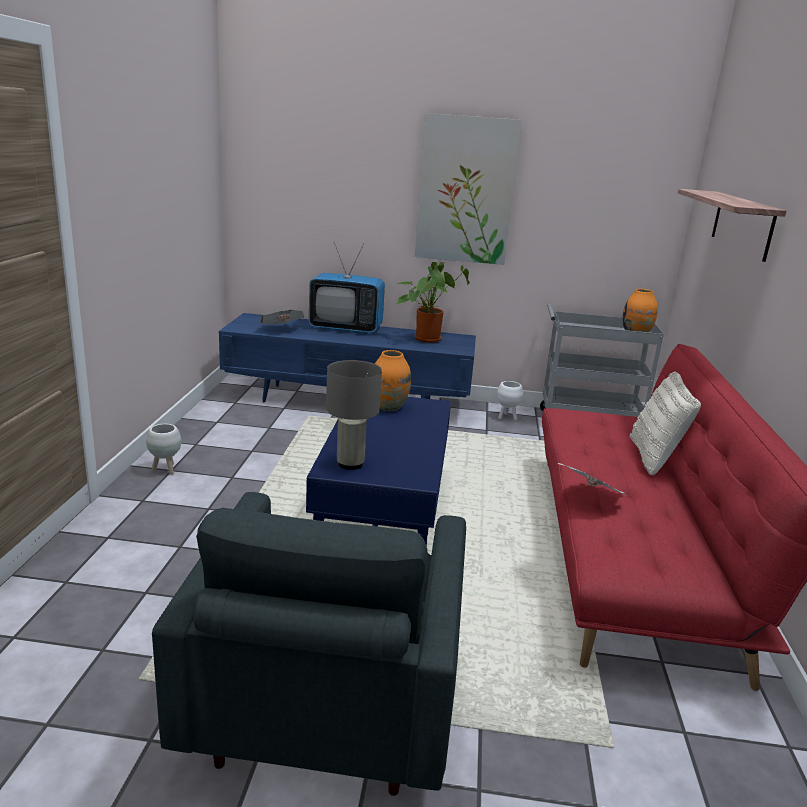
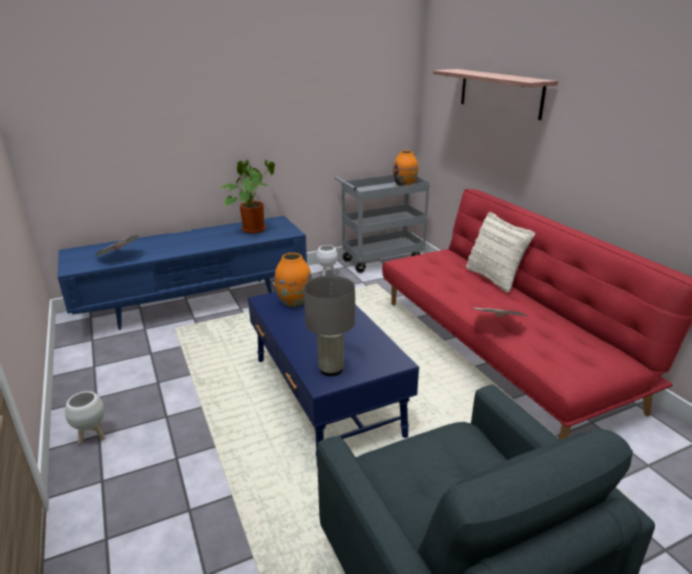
camera: 30 degrees left, 5 degrees up
(346, 328) = (176, 239): television -> none
(466, 190) = (254, 93): picture -> none

